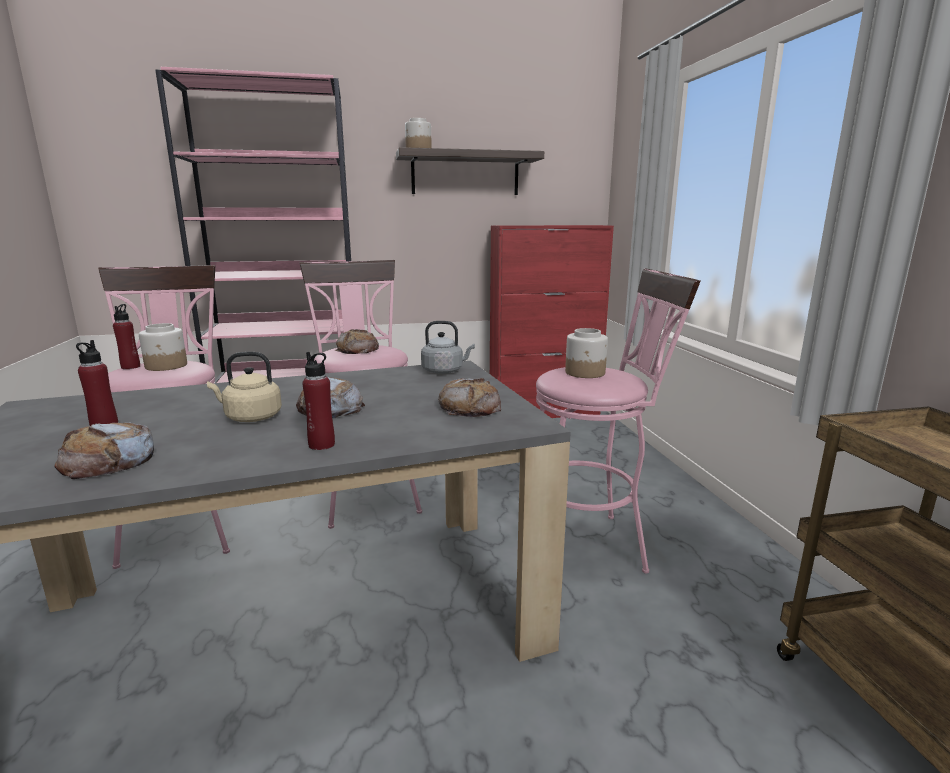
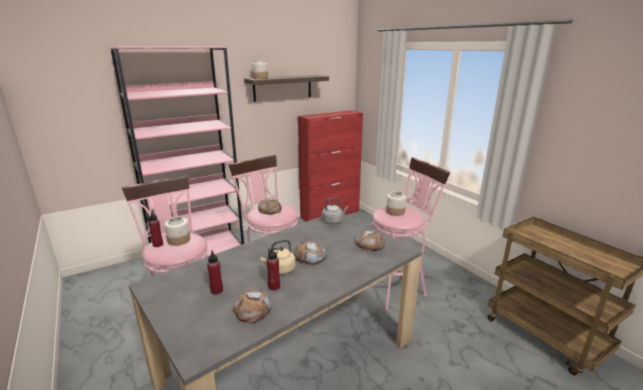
camera: 20 degrees left, 5 degrees up
(322, 445) = (334, 279): red bottle -> red bottle (274, 286)

